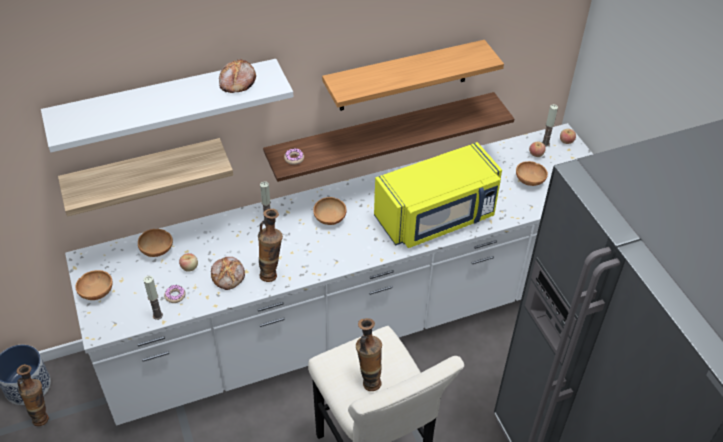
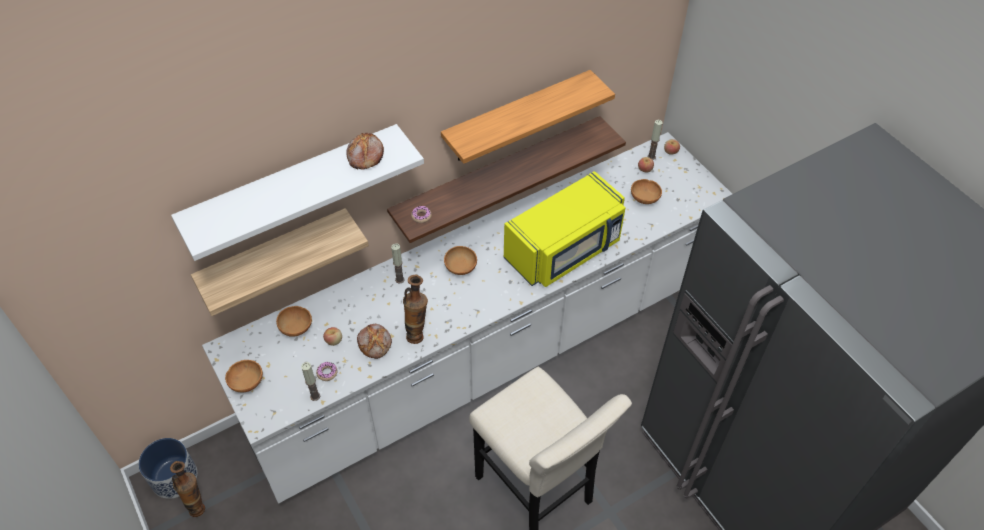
camera: 10 degrees left, 5 degrees up
(368, 379) = (533, 424): vase -> none

